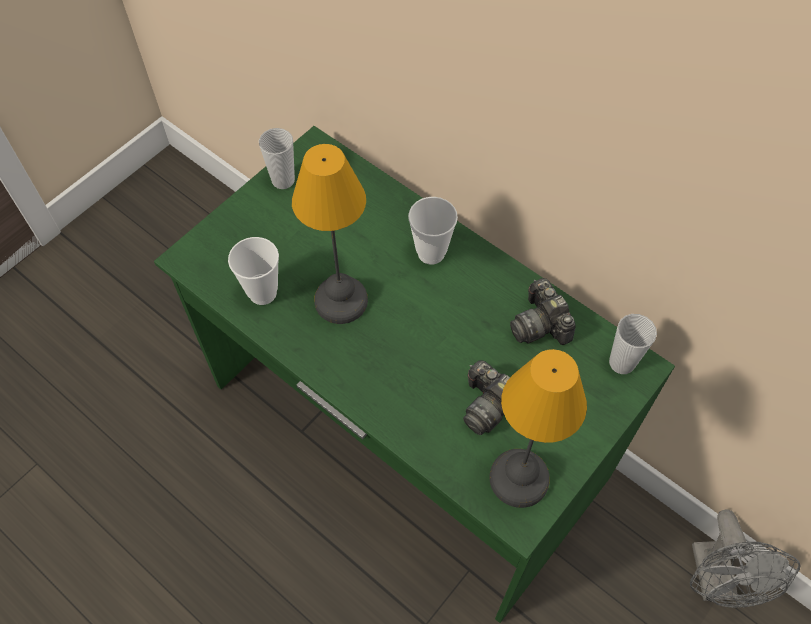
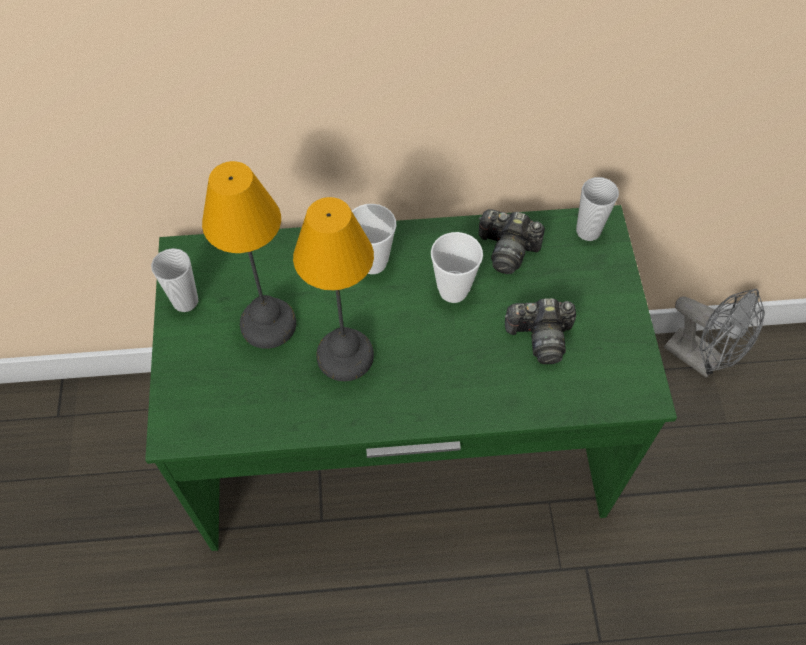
camera: 45 degrees left, 0 degrees up
(262, 293) = (274, 404): cup -> cup (453, 290)
(517, 477) = (611, 368): table lamp -> table lamp (266, 323)

